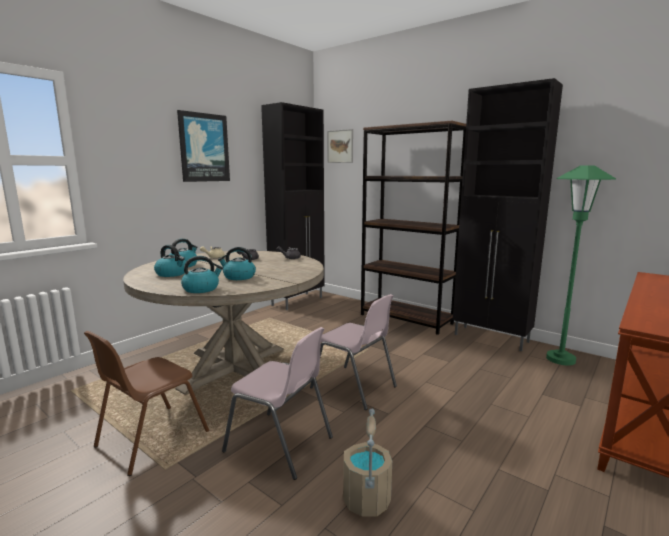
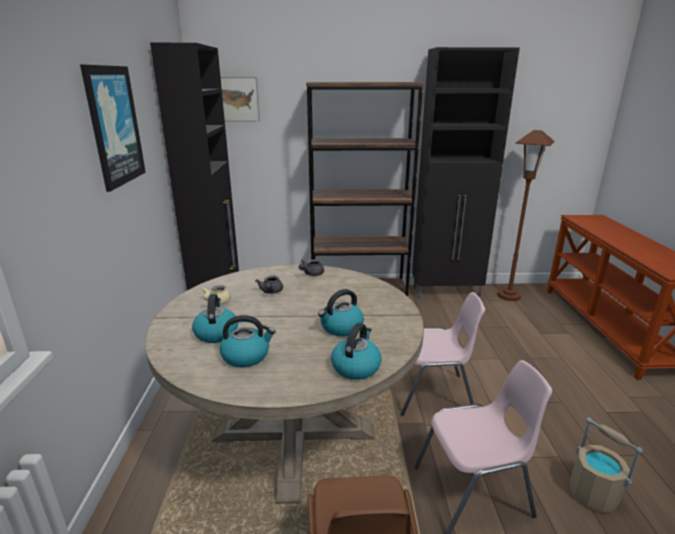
camera: 40 degrees left, 10 degrees up
(560, 359) = (509, 296): green floor lamp -> brown floor lamp

